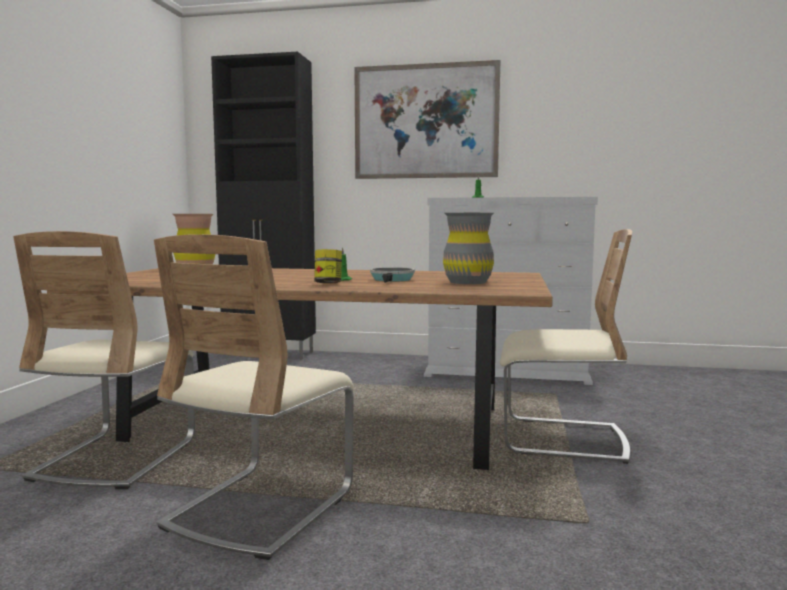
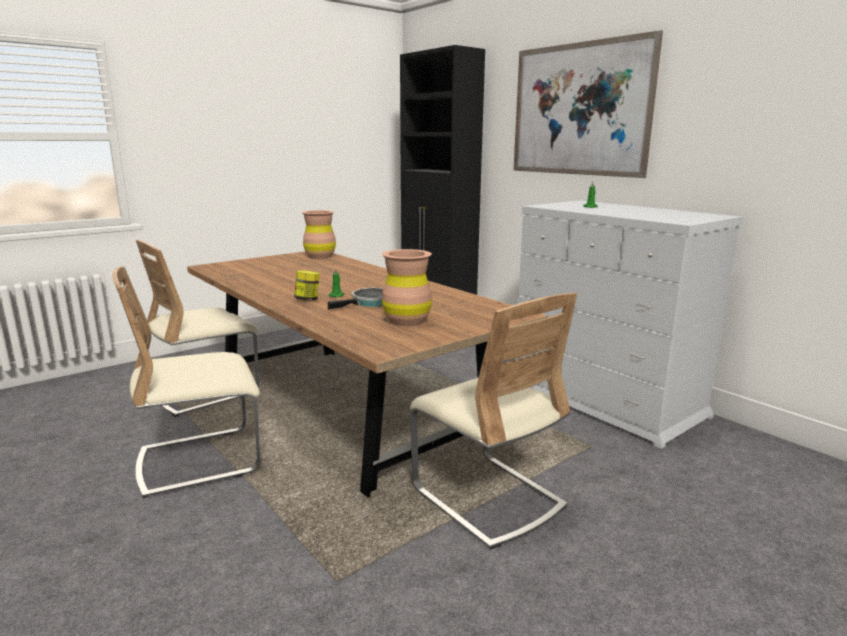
camera: 40 degrees right, 10 degrees up
(468, 282) = (407, 320): grey vase -> brown vase

